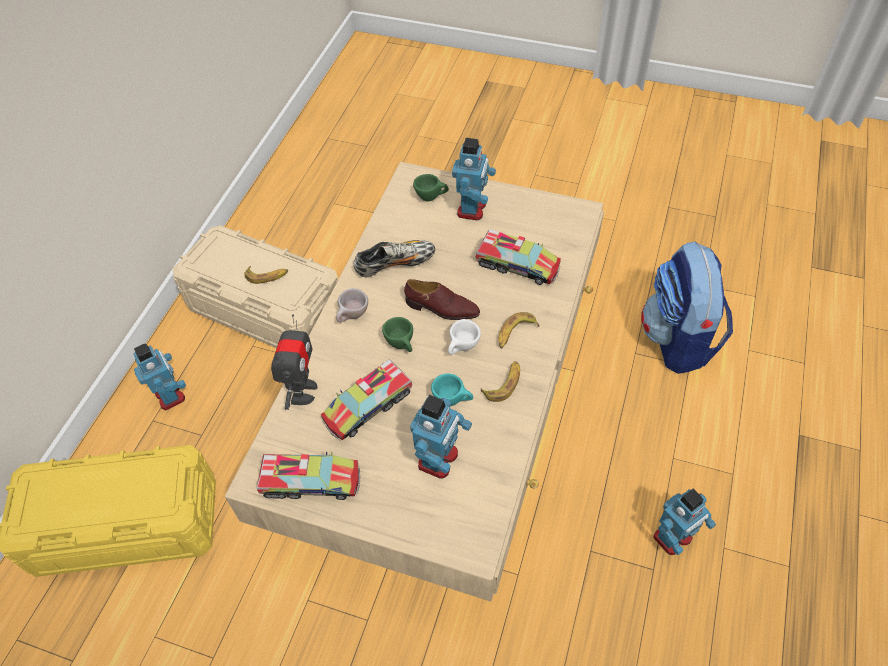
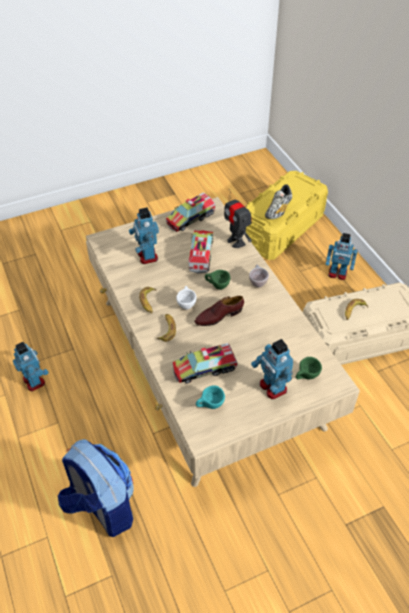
camera: 135 degrees right, 5 degrees down
(395, 264) = (271, 321): shoe -> shoe (278, 210)
(453, 400) = (165, 280): turquoise cup -> turquoise cup (210, 406)
(673, 538) = (34, 381): toy robot -> toy robot turned 135 degrees clockwise

